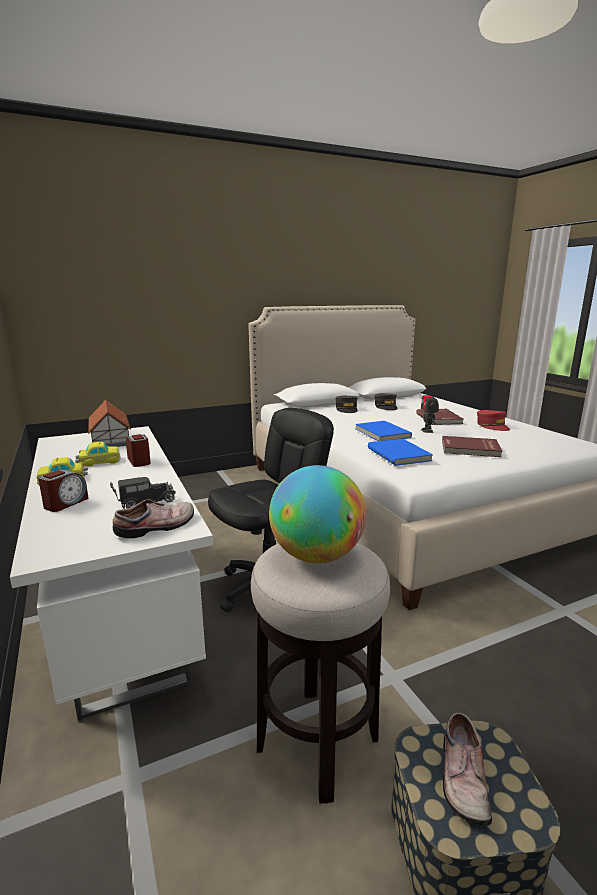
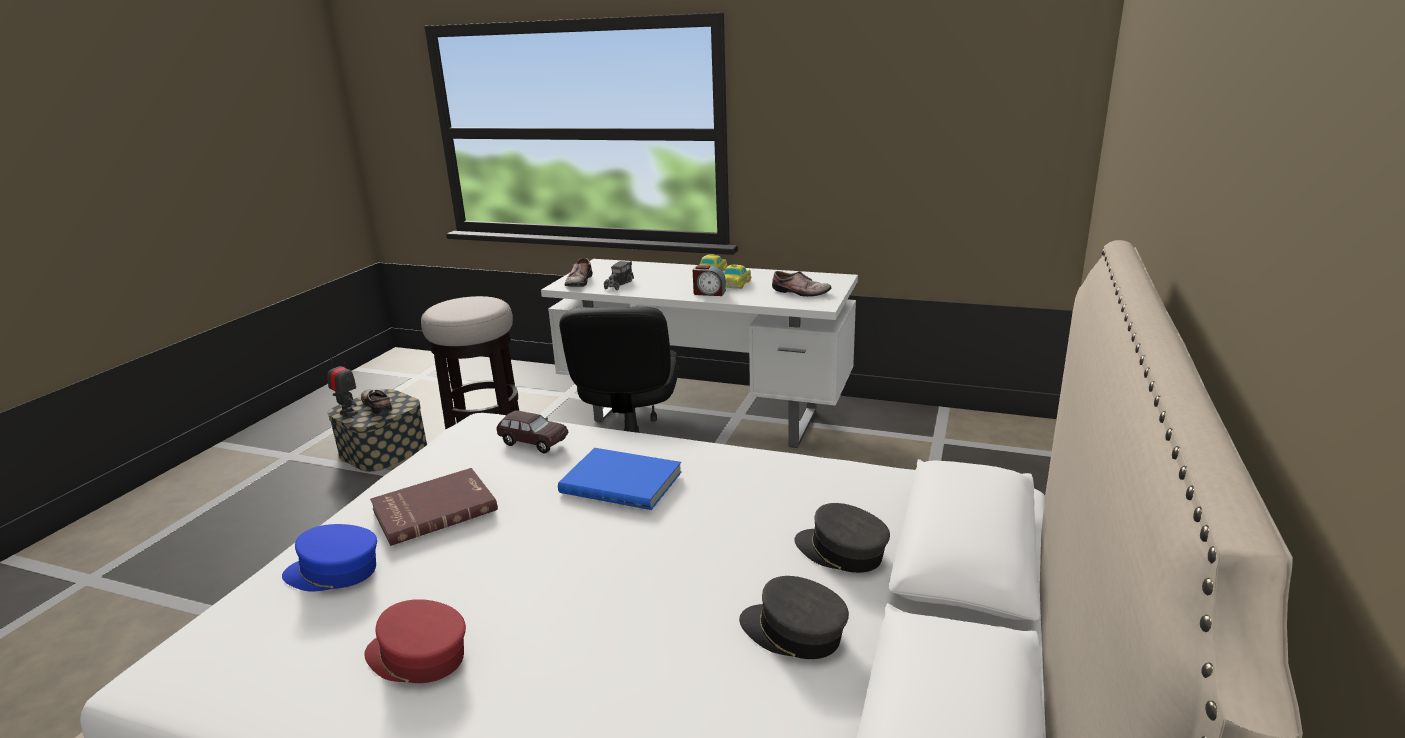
camera: 135 degrees right, 5 degrees up
(65, 503) = (661, 270): alarm clock -> none
(110, 440) = (800, 292): toy house -> shoe
(317, 556) = (469, 305): globe -> none
(399, 454) = (533, 442): blue book -> brown toy car
(427, 430) = (555, 539): toy robot -> toy robot (348, 414)
(439, 418) = (577, 624): red book -> none
(521, 446) = (334, 572): none -> blue cap

